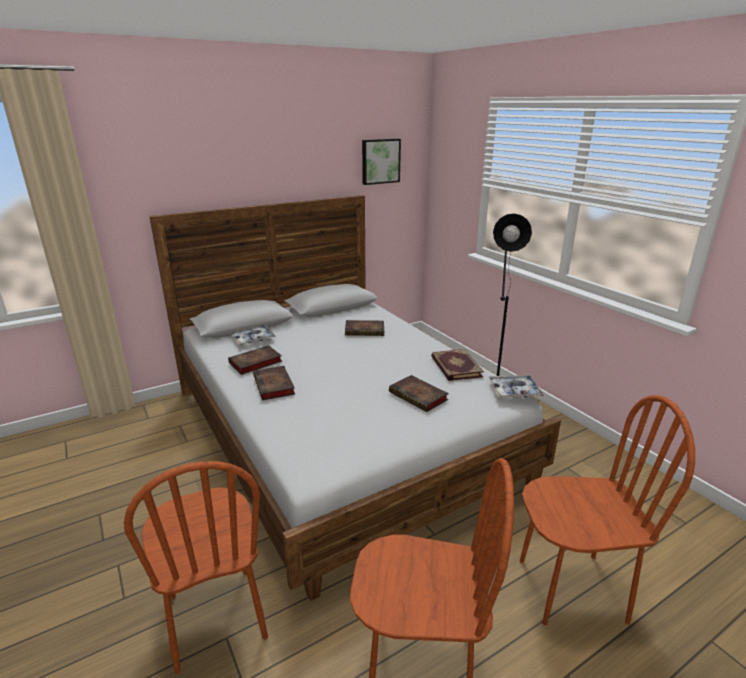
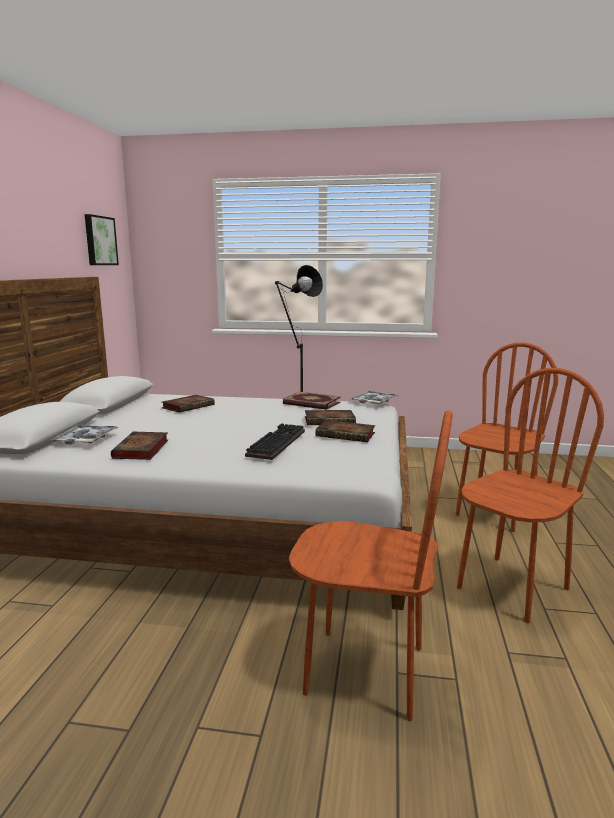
camera: 50 degrees left, 10 degrees down
(274, 386) = (207, 453): book -> book (347, 435)
(323, 400) = (275, 443): none -> keyboard

